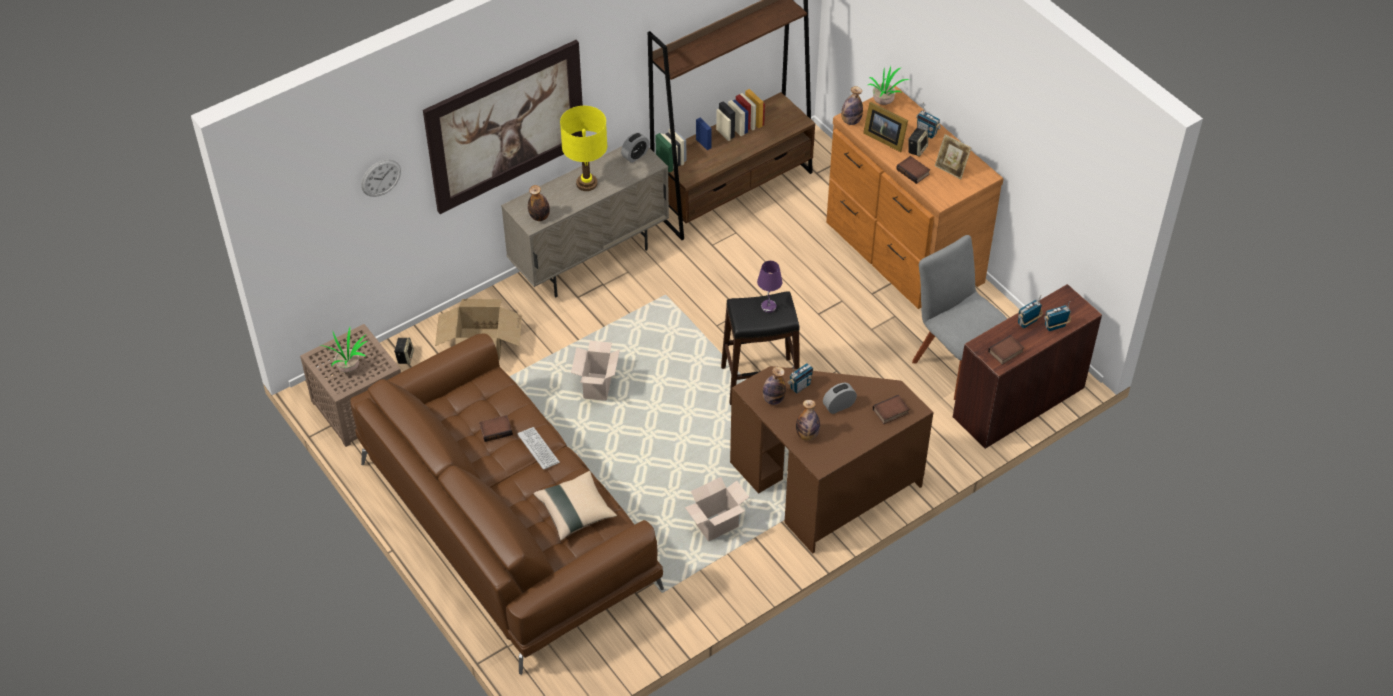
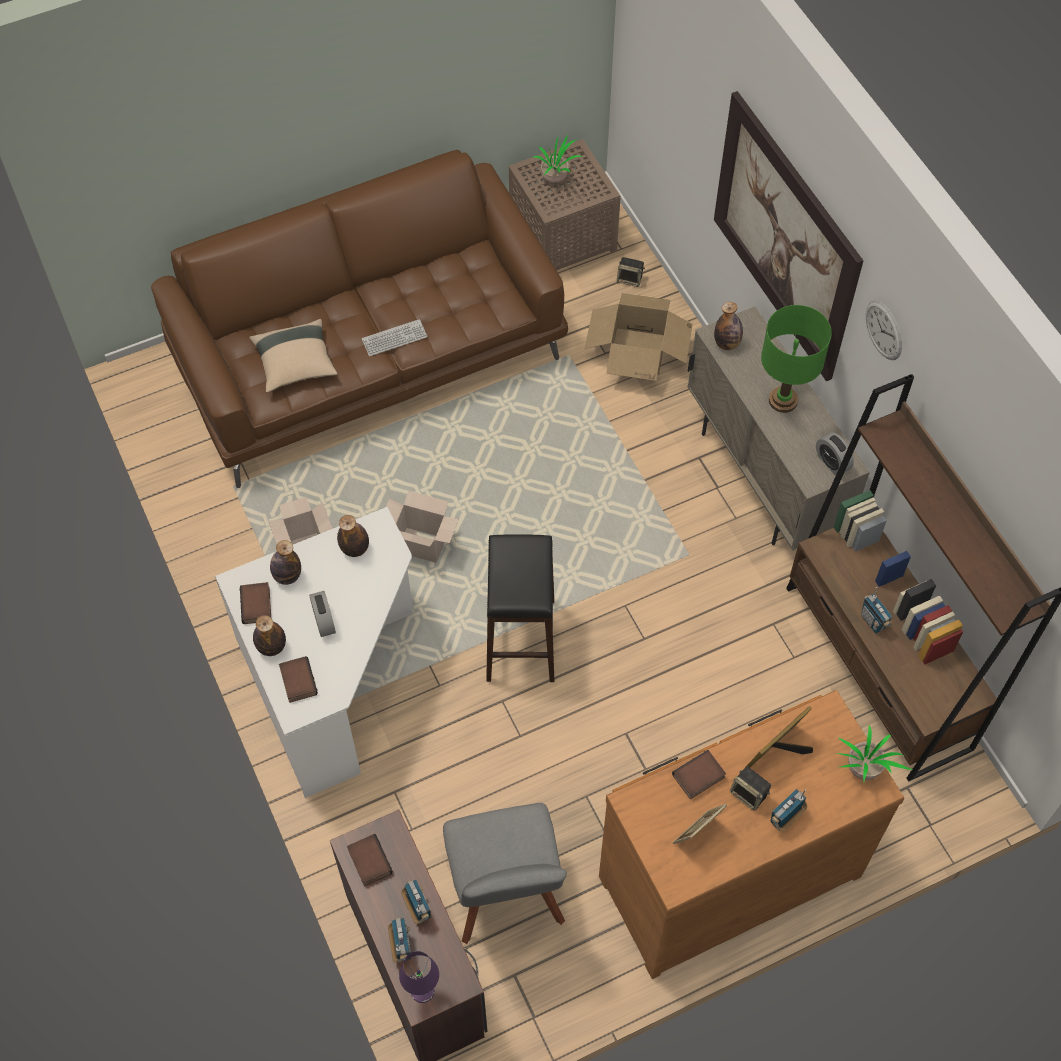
camera: 100 degrees right, 10 degrees up
(381, 178) = (695, 101): wall clock -> wall clock (884, 330)
(496, 430) = (432, 302): book -> book (257, 606)
(587, 183) = (783, 401): yellow table lamp -> green table lamp
(596, 386) = (548, 460): cardboard box -> cardboard box (423, 544)
(768, 307) = (524, 579): purple table lamp -> purple table lamp (421, 991)
(800, 386) = (368, 583): radio -> radio (873, 621)
(824, 486) = (335, 682): brown desk -> white desk
(851, 121) = (823, 712): bottle -> bottle (272, 647)
(955, 362) = (506, 896): grey chair -> grey chair turned 105 degrees clockwise

